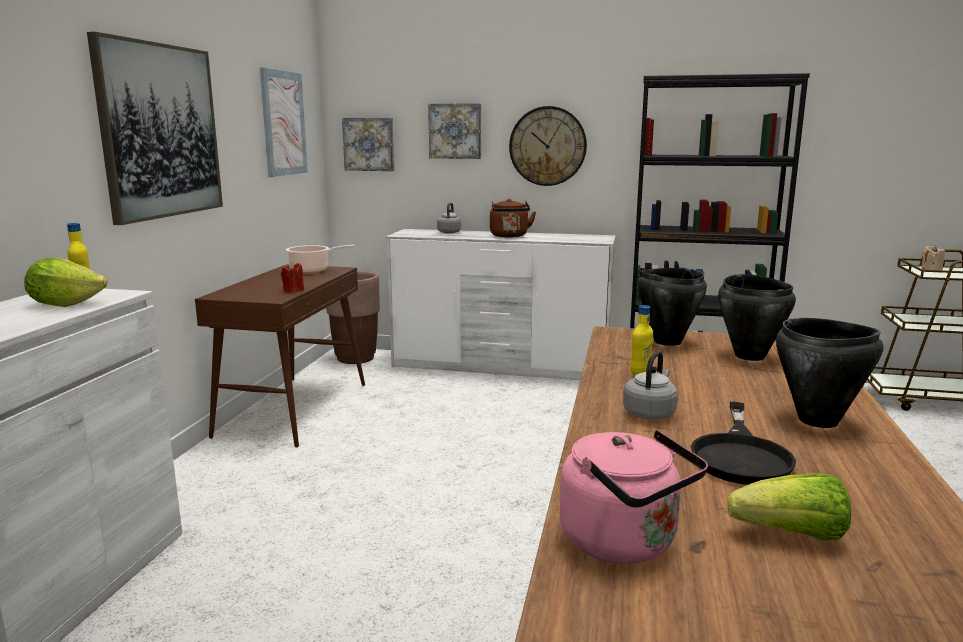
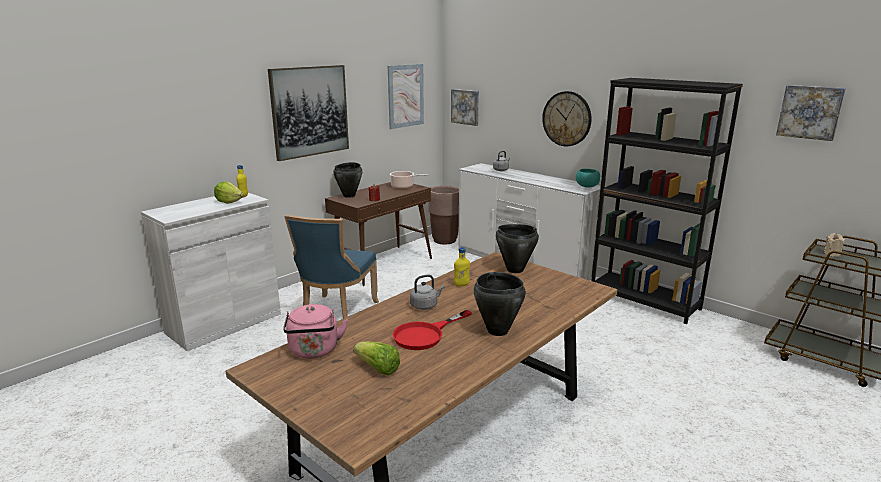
camera: 30 degrees right, 5 degrees up
(299, 504) = (336, 314): none -> blue chair
(455, 131) = (513, 103): picture -> picture (810, 112)
(509, 236) = (531, 178): brown kettle -> none
(595, 237) = (586, 186): none -> turquoise bowl
(740, 454) = (425, 335): black frying pan -> red frying pan
(750, 356) = (543, 289): black cooking pot -> black cooking pot (349, 196)

